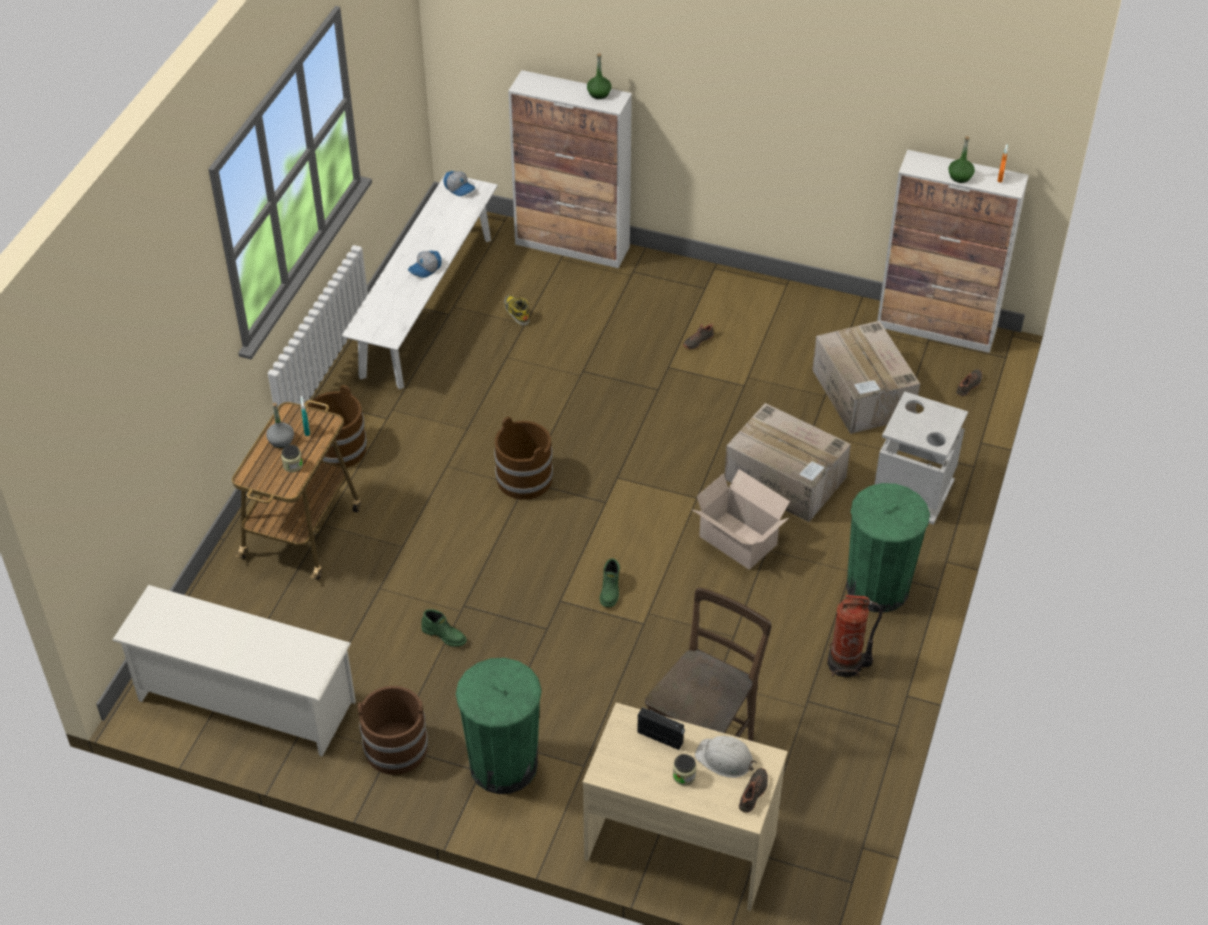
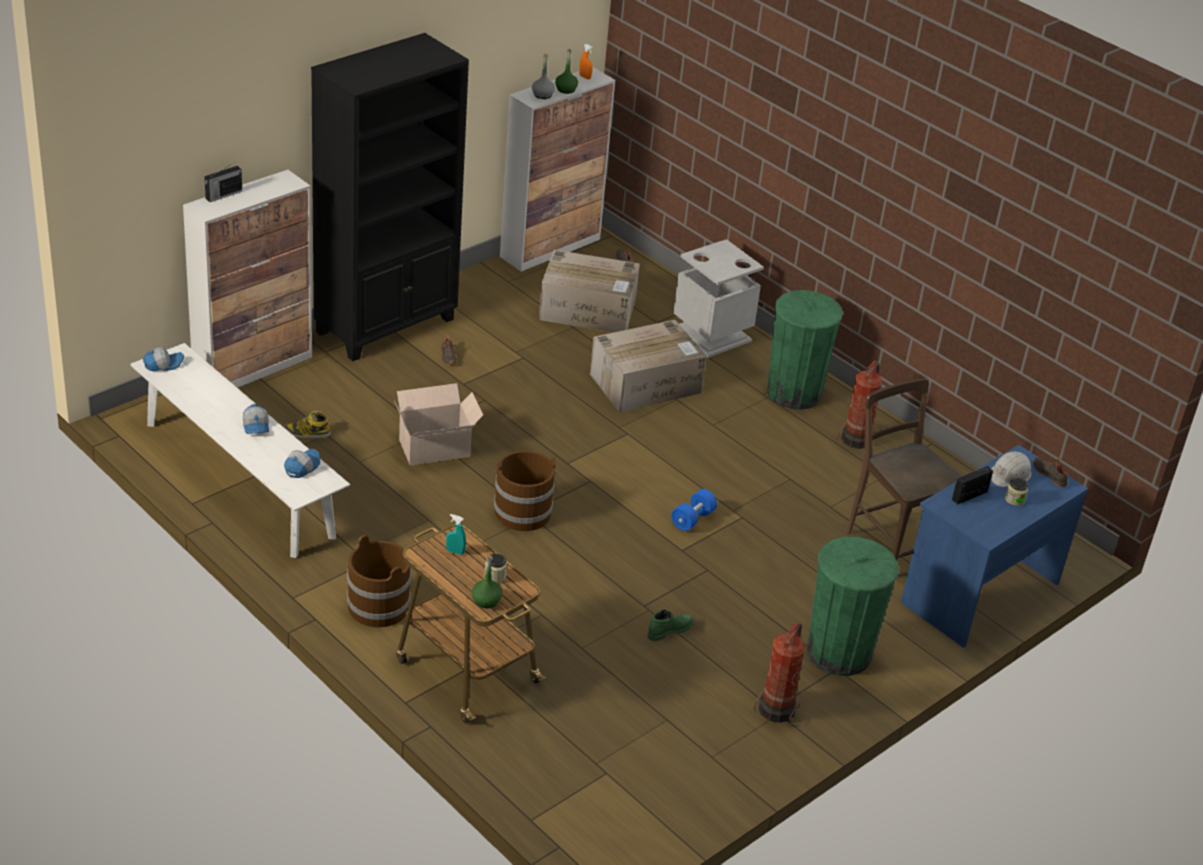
camera: 65 degrees left, 10 degrees down
(245, 700) = (653, 785): white shoe rack -> none
(281, 441) = (454, 572): grey bottle -> grey bottle (542, 95)
(395, 315) = (301, 467): none -> cap
(395, 748) = (778, 709): brown bucket -> fire extinguisher
(555, 81) = (223, 195): none -> radio
(599, 94) = (269, 183): green bottle -> green bottle (486, 600)
(610, 590) = (692, 519): green boot -> blue dumbbell
(680, 845) = (978, 592): beige desk -> blue desk
(705, 287) = (387, 326): none -> black bookcase
(739, 542) = (694, 434): cardboard box -> cardboard box (437, 448)

